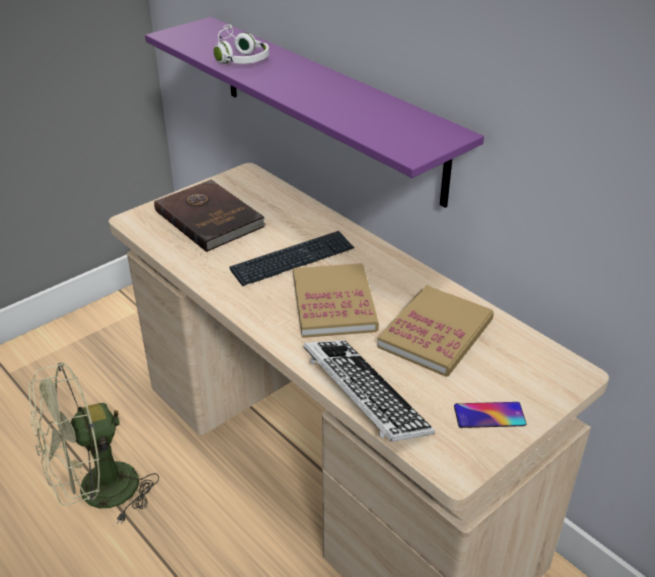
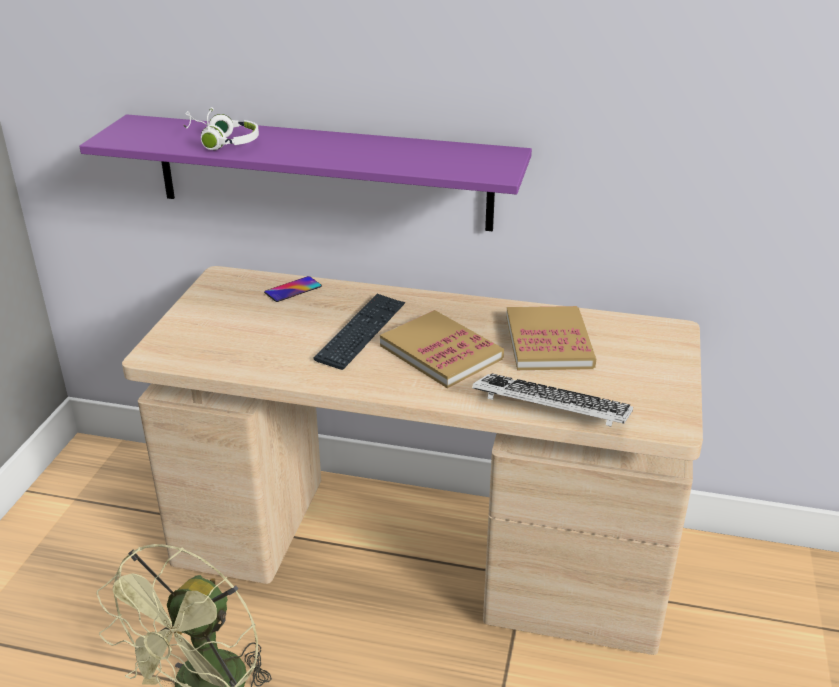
camera: 35 degrees left, 5 degrees down
(210, 218) = (234, 326): brown book -> none
(489, 415) = (653, 381): phone -> phone (293, 289)

